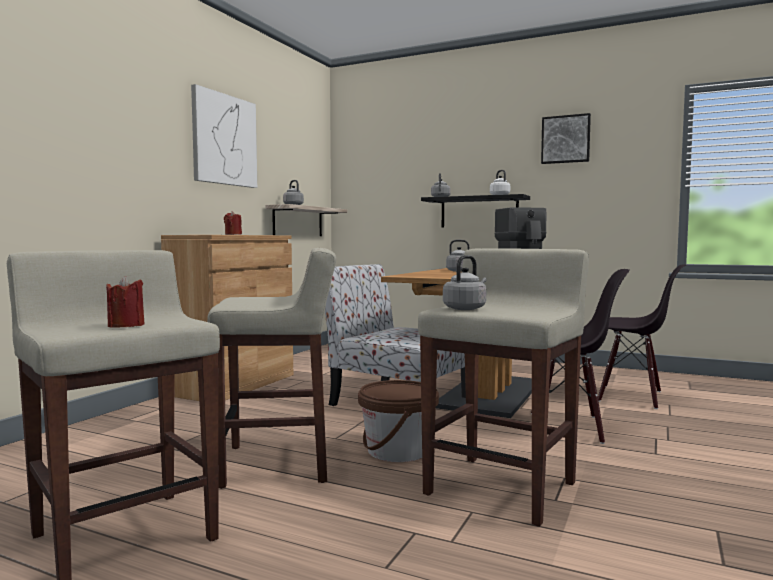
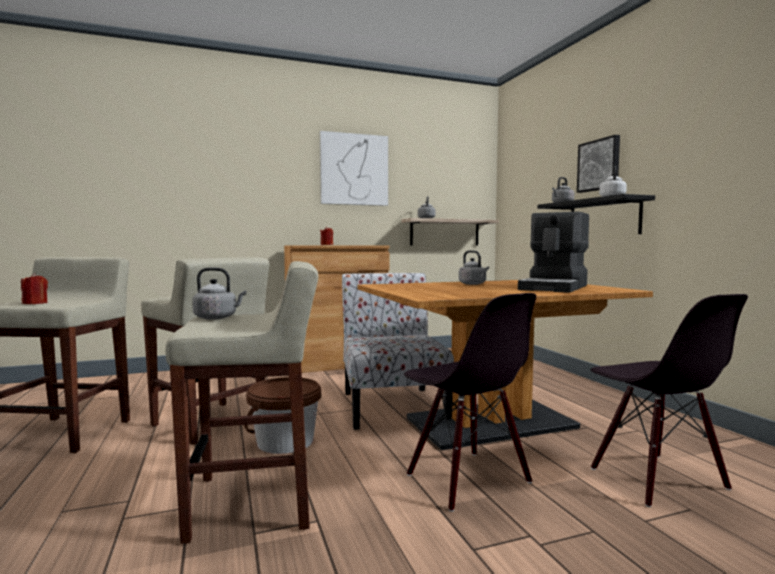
camera: 45 degrees right, 0 degrees up
(565, 139) = (699, 115): picture -> picture (599, 165)

